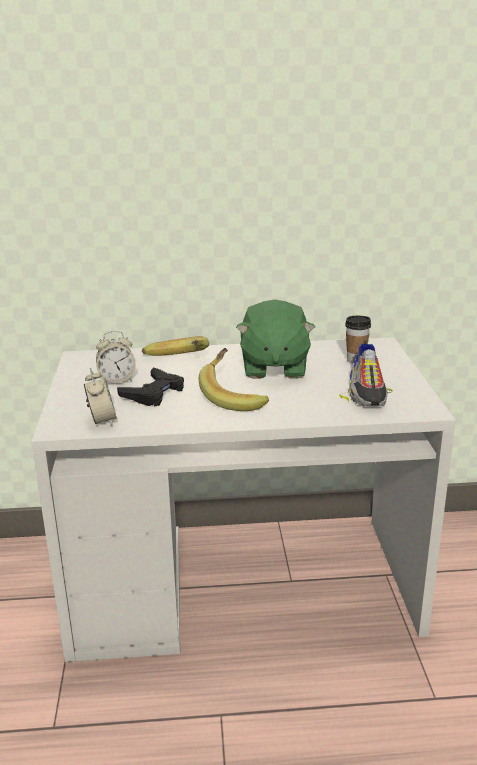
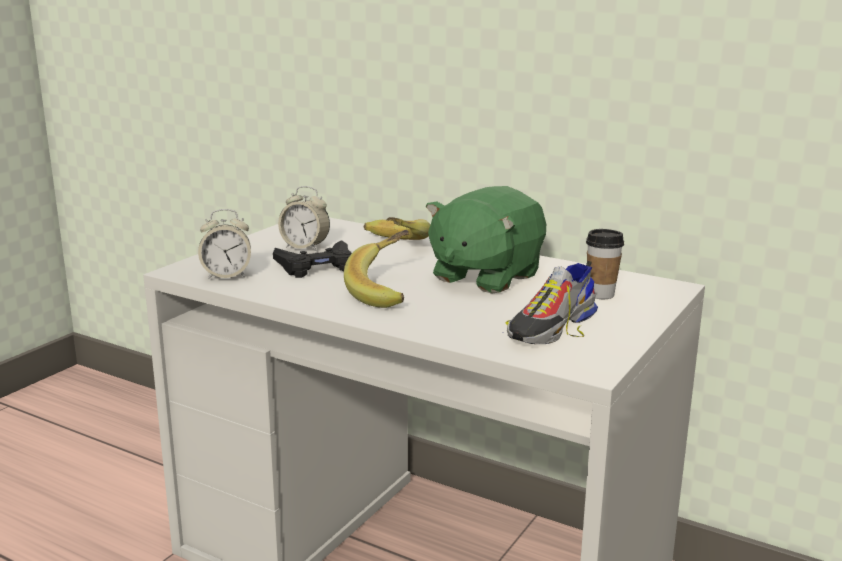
camera: 35 degrees right, 5 degrees down
(102, 421) = (227, 275): alarm clock -> alarm clock turned 60 degrees clockwise

